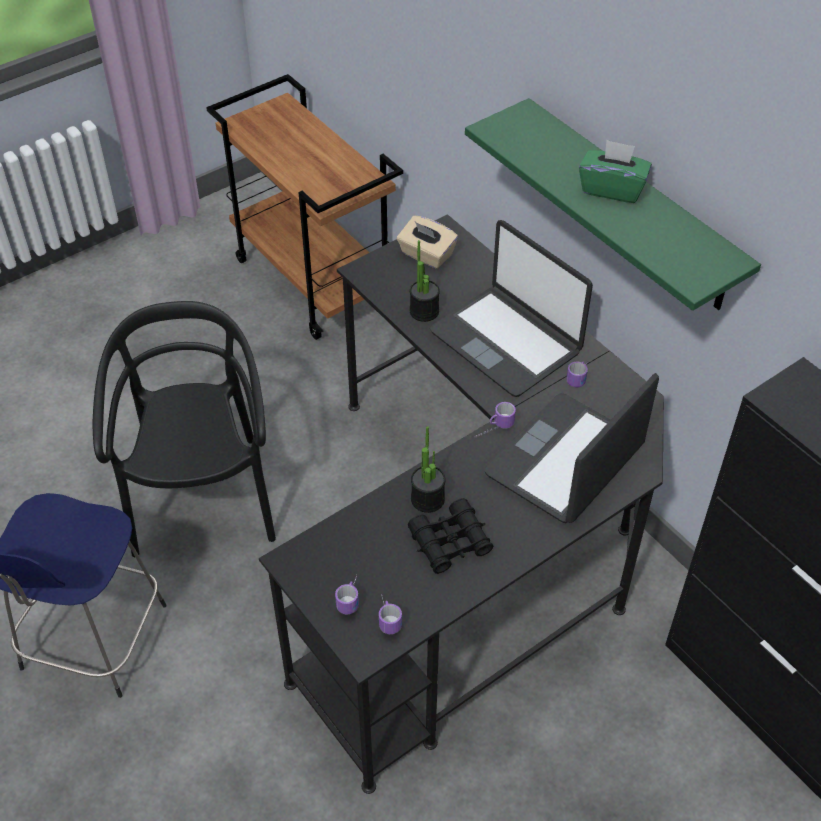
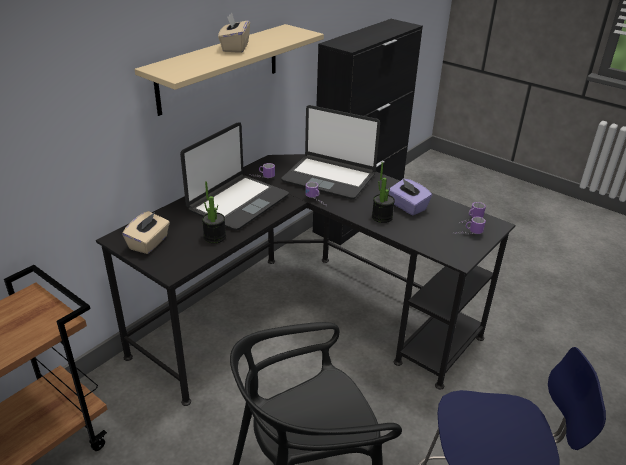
camera: 105 degrees left, 15 degrees down
(450, 542) = (407, 207): black binoculars -> purple tissue box
(612, 189) = (235, 47): green tissue box -> beige tissue box
(631, 206) = (219, 68): green shelf -> beige shelf

